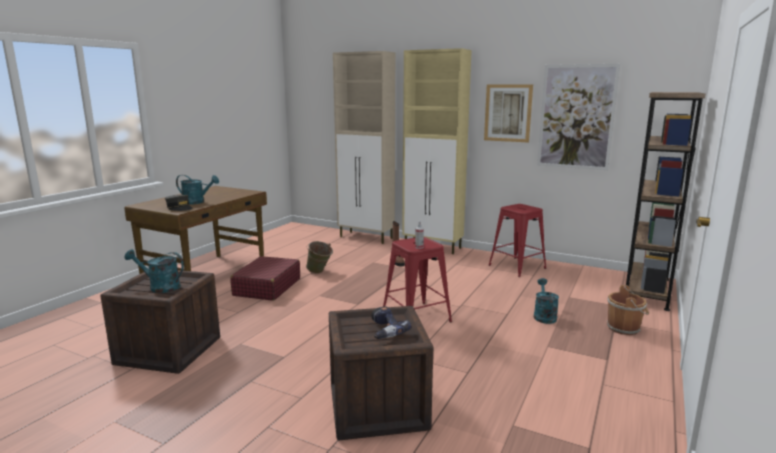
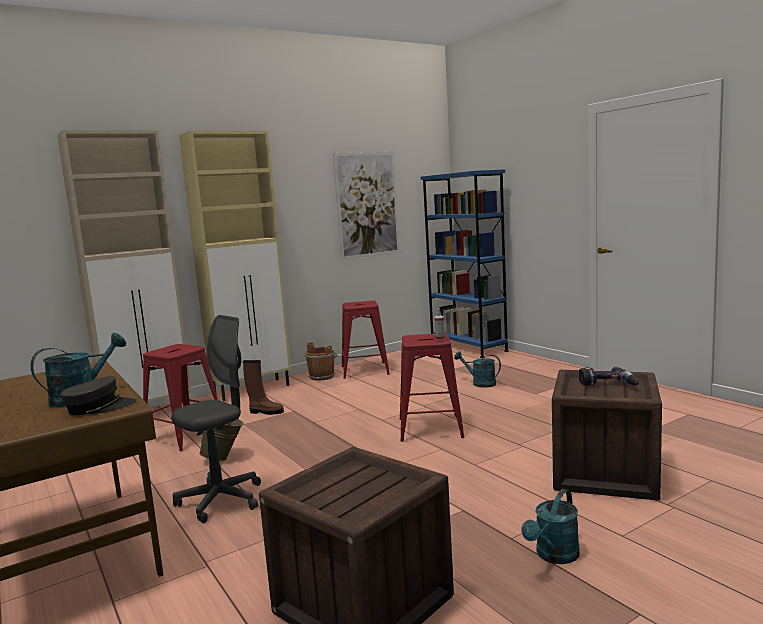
camera: 60 degrees left, 5 degrees down
(160, 287) = (359, 489): turquoise watering can -> turquoise watering can (554, 556)
(267, 287) = (221, 500): red suitcase -> grey office chair
(343, 254) = (185, 435): none -> red stool
(508, 113) = (304, 207): picture -> none
(624, 328) = (525, 367): brown bucket -> brown bucket (322, 376)
(646, 290) = (468, 347): brown bookcase -> blue bookcase

